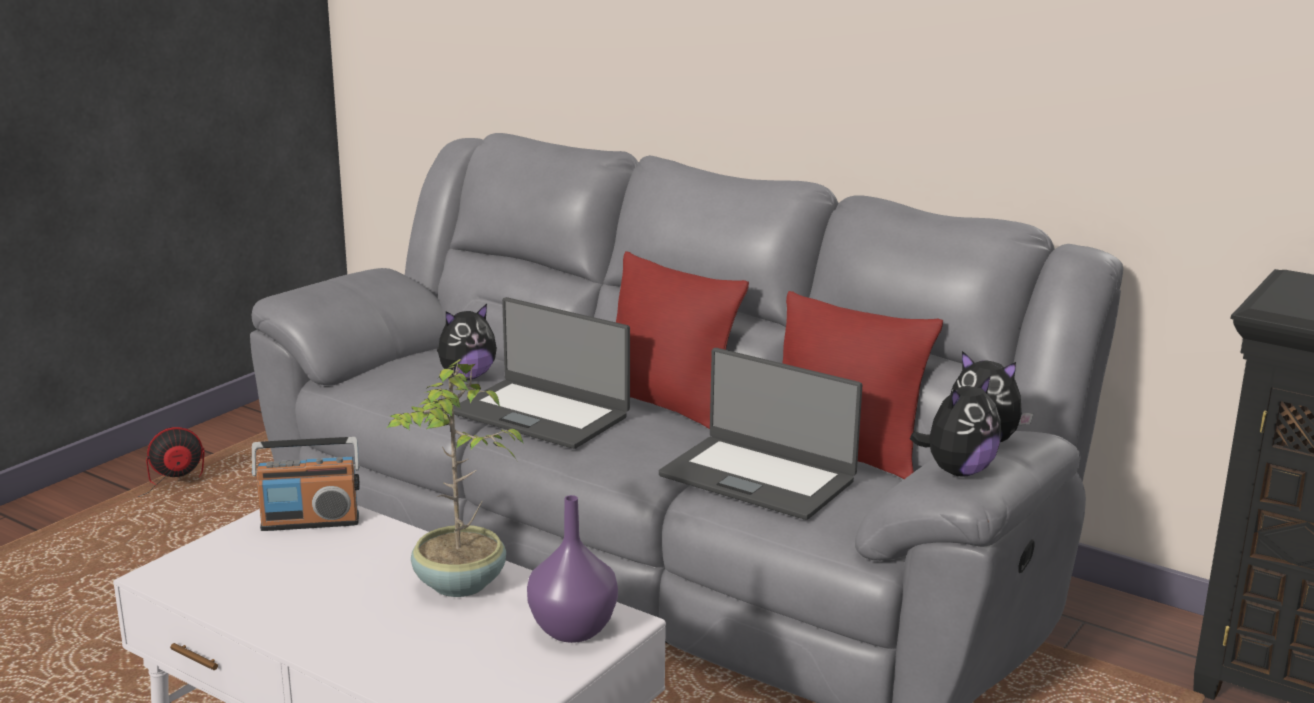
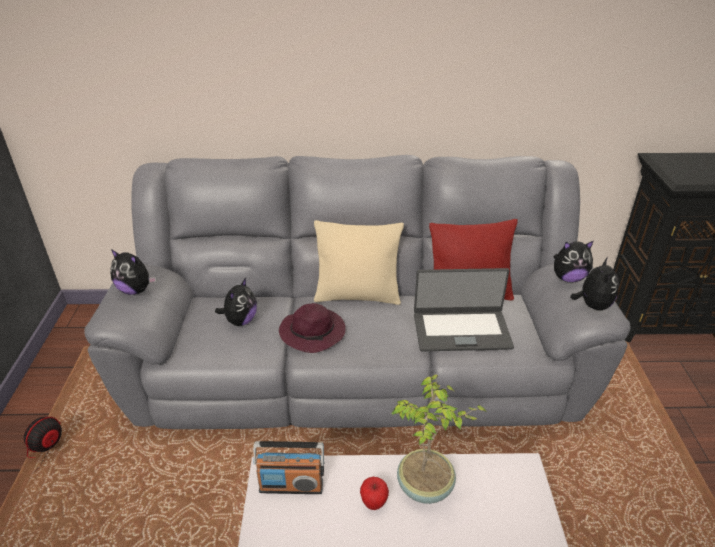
camera: 35 degrees left, 15 degrees up
(310, 522) = (291, 485): radio -> radio turned 45 degrees clockwise
(351, 285) = (136, 290): none -> plush toy
(378, 571) = (374, 503): none -> apple
(541, 414) = (313, 332): laptop -> purple hat
(574, 629) = (513, 485): purple vase -> none
(666, 404) = (357, 296): red pillow -> beige pillow

